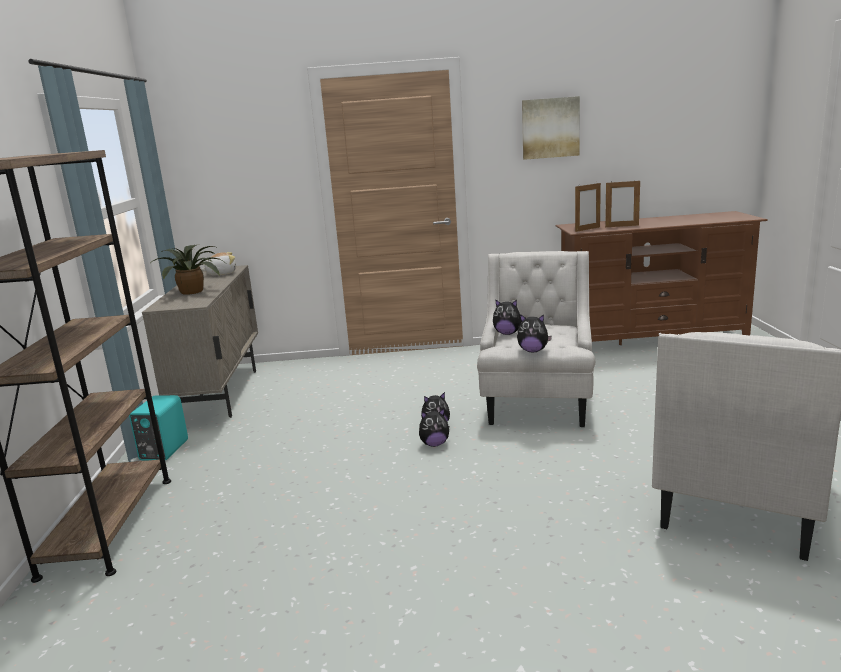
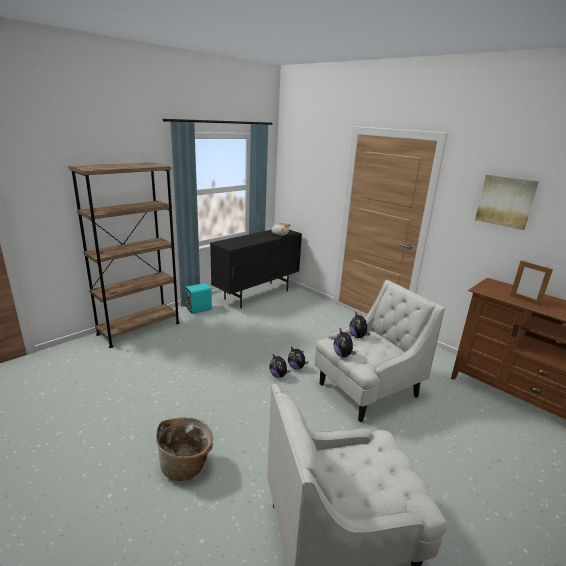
camera: 45 degrees right, 5 degrees up
(194, 291) = (247, 240): potted plant -> none
(220, 394) = (257, 295): beige cabinet -> black cabinet
(530, 573) = (186, 465): none -> basket
(587, 229) = (491, 291): picture frame -> none

